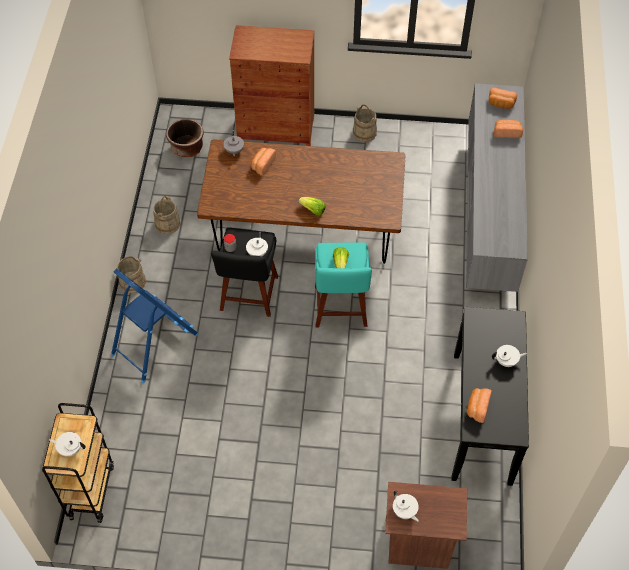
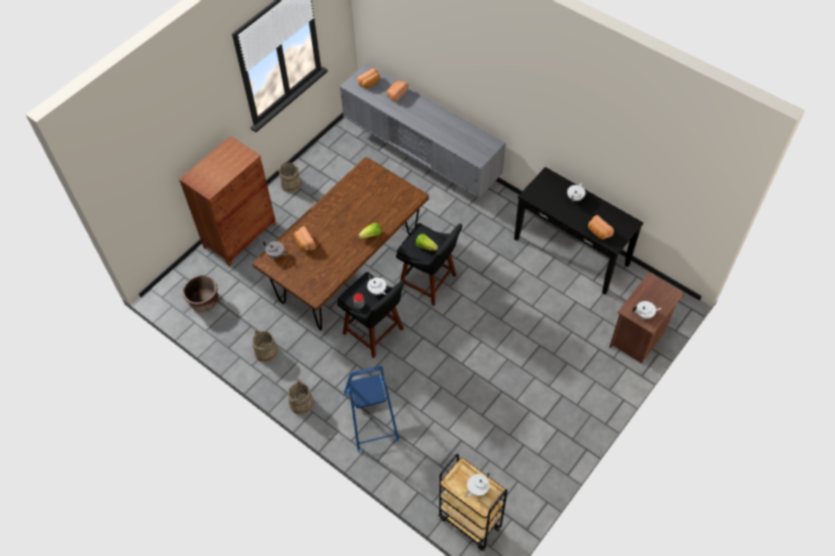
camera: 55 degrees left, 0 degrees up
(340, 309) = (430, 282): turquoise stool -> black stool

